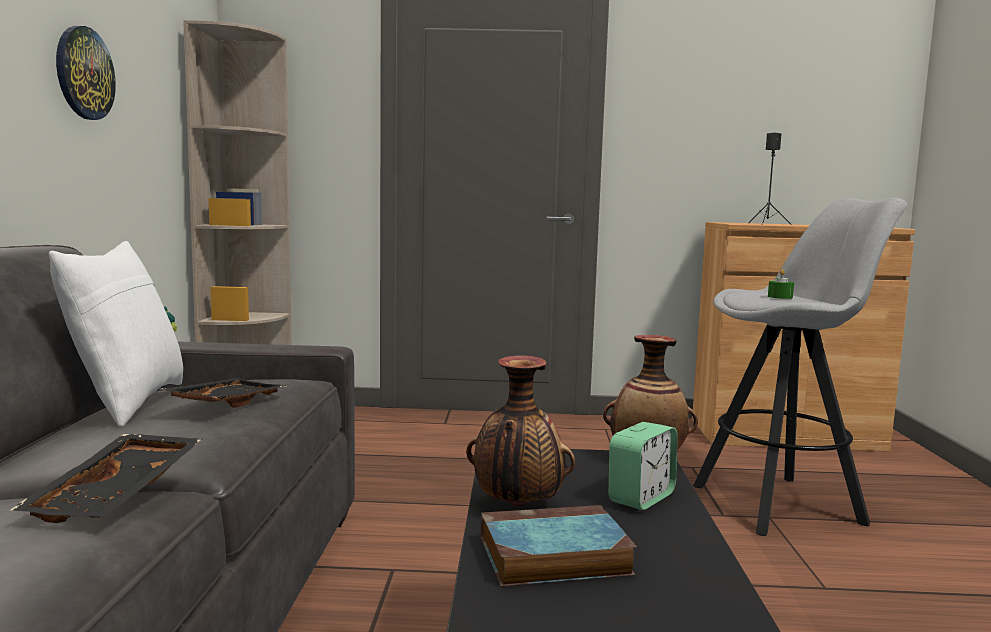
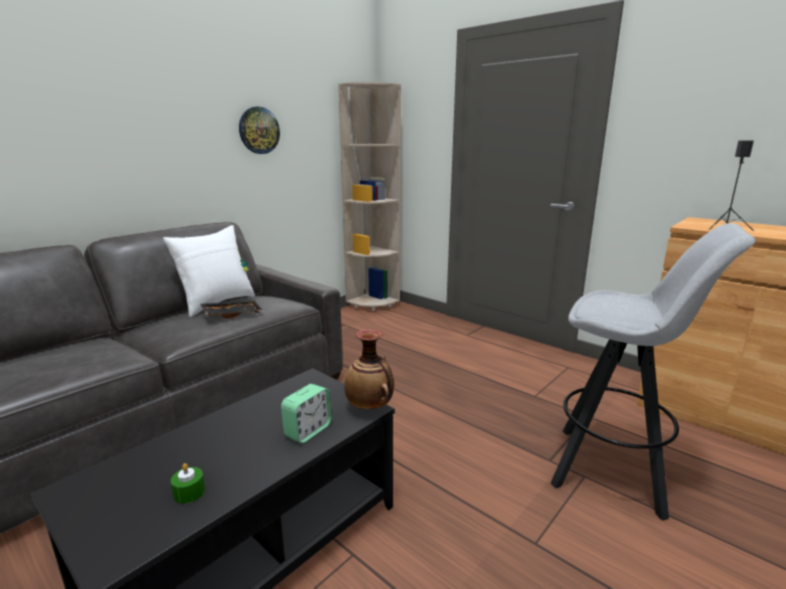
camera: 40 degrees right, 10 degrees up
(119, 495) = (116, 354): black tray -> none
(517, 506) = (249, 411): vase -> none
(551, 556) = (203, 444): book -> none
(641, 498) = (308, 431): alarm clock -> alarm clock turned 45 degrees counterclockwise
(780, 297) = (626, 307): green candle -> green candle (189, 492)

